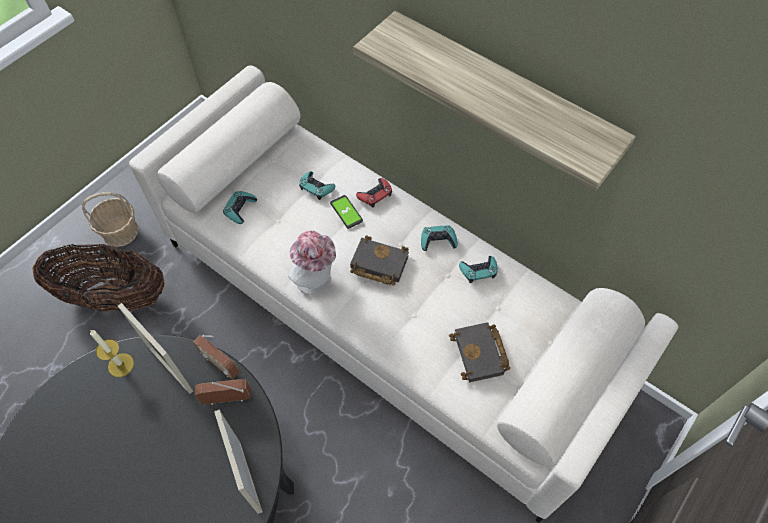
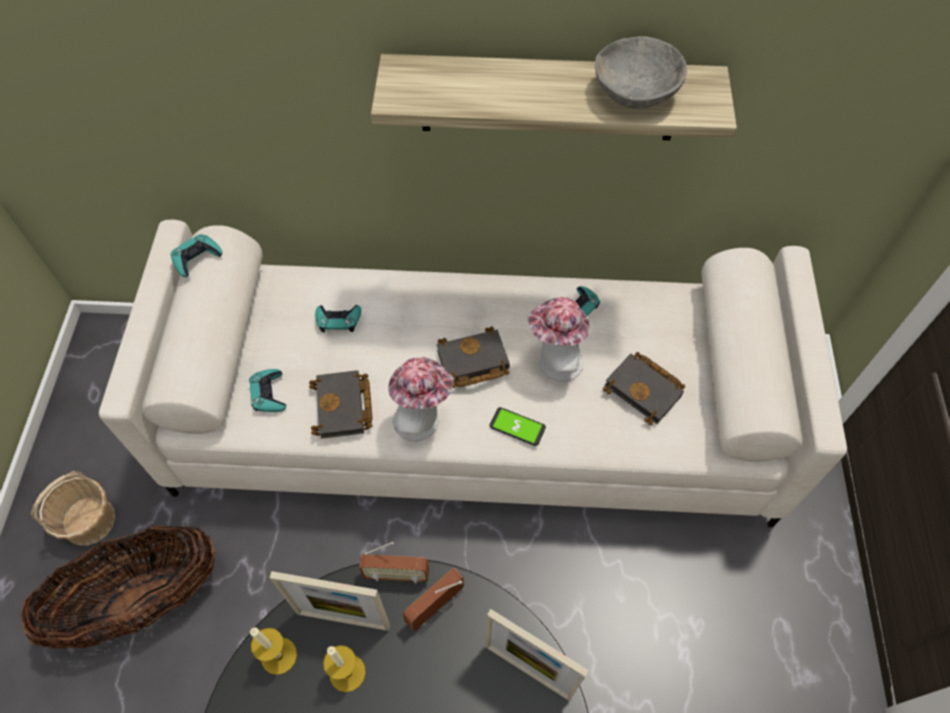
camera: 35 degrees left, 0 degrees up
(148, 401) = (347, 672): none -> candle
(276, 245) = (344, 408): none -> black book
(346, 212) = (393, 328): phone -> phone (517, 427)
(375, 195) = (410, 292): red game controller -> none
(432, 297) = (554, 362): none -> hat
(438, 240) = (513, 302): turquoise game controller -> turquoise game controller (197, 258)
(546, 120) = (636, 92): none -> grey bowl

